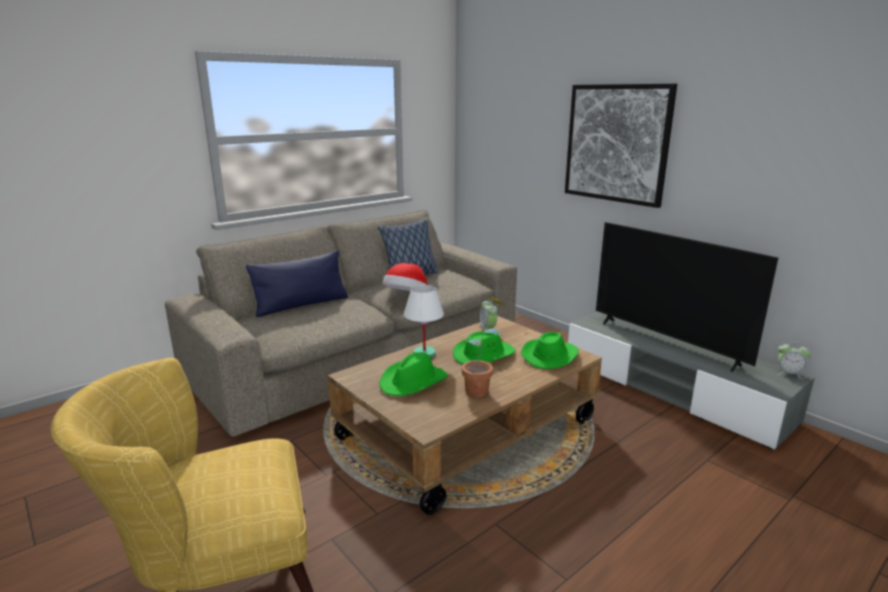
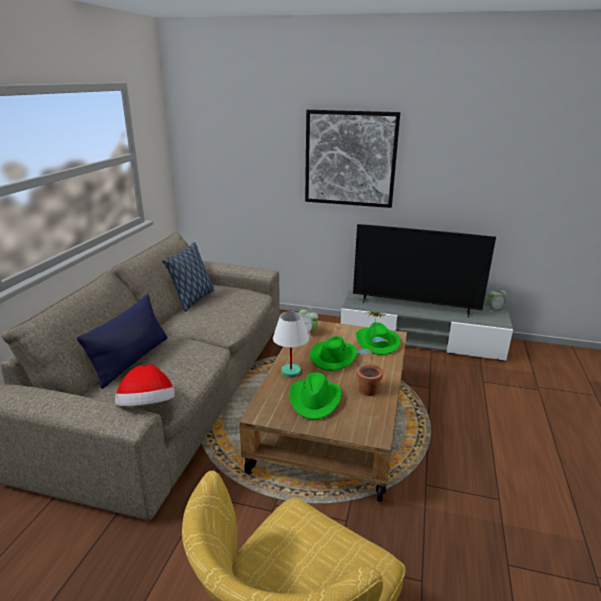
camera: 35 degrees left, 5 degrees up
(406, 297) = (223, 323): hat -> hat (148, 408)

